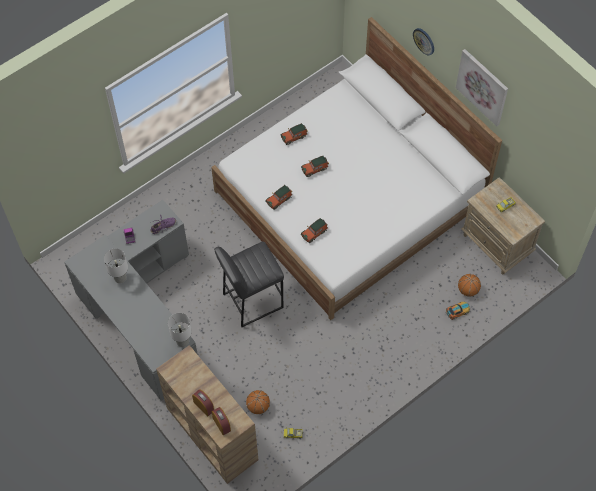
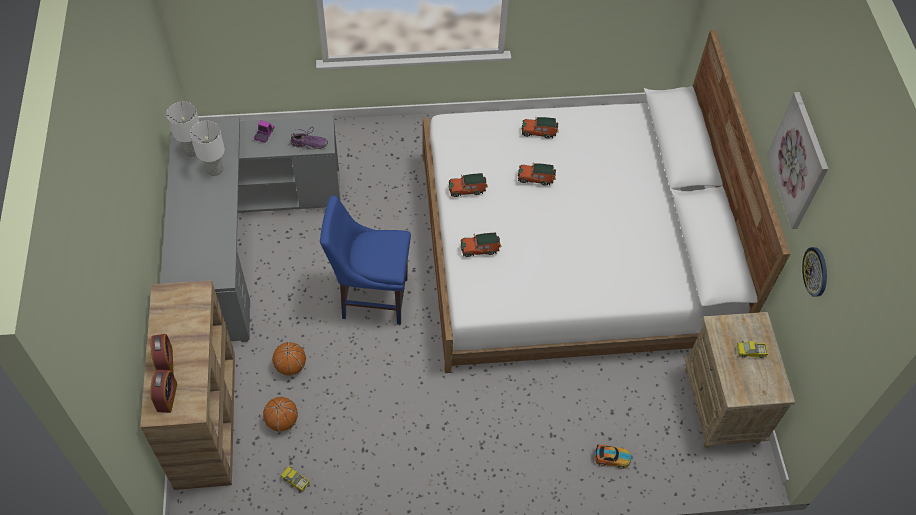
camera: 30 degrees right, 5 degrees down
(183, 341) = (222, 278): white table lamp -> white table lamp (192, 150)
(252, 301) = (371, 297): grey stool -> blue chair
(424, 41) = (758, 75): wall clock -> wall clock (816, 271)
(468, 290) = (644, 440): basketball -> basketball (291, 366)

